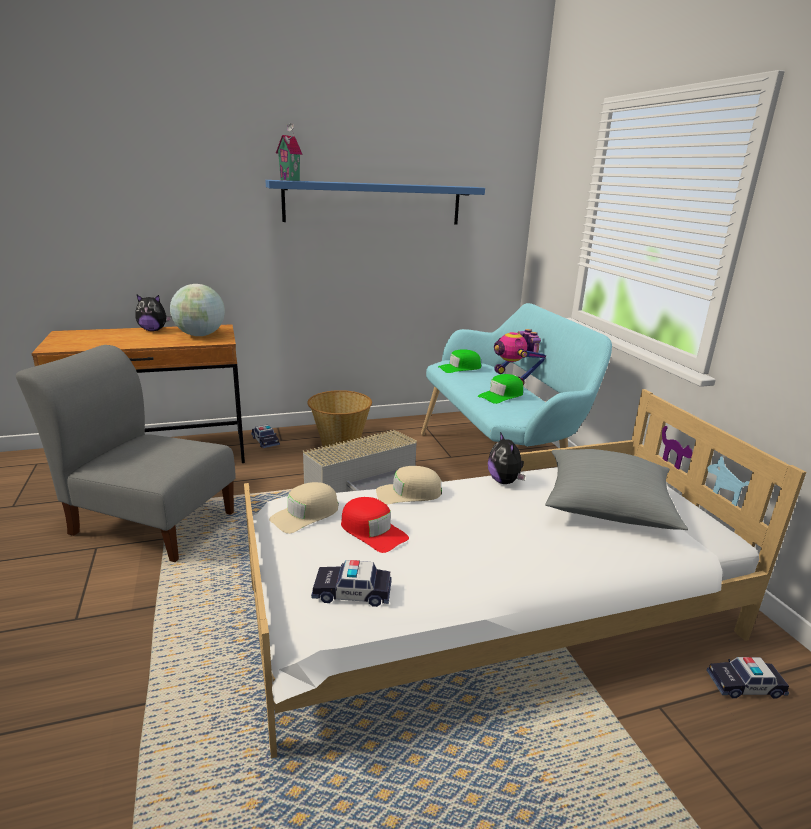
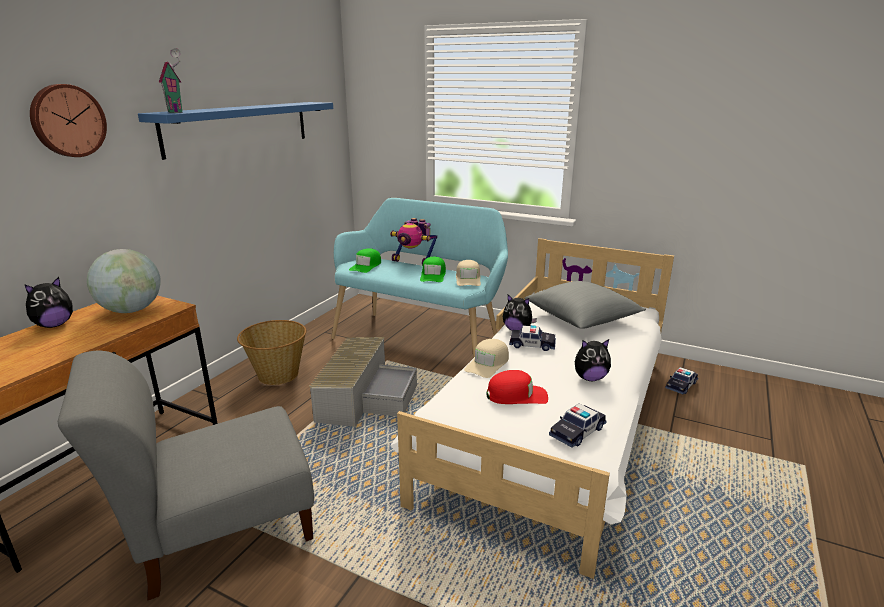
camera: 45 degrees left, 0 degrees up
(203, 179) = (67, 121): none -> wall clock
(265, 441) = (203, 406): toy car -> toy car (532, 345)
(305, 514) = (461, 411): beige cap -> beige cap (468, 279)
(476, 560) = (590, 378): none -> plush toy

